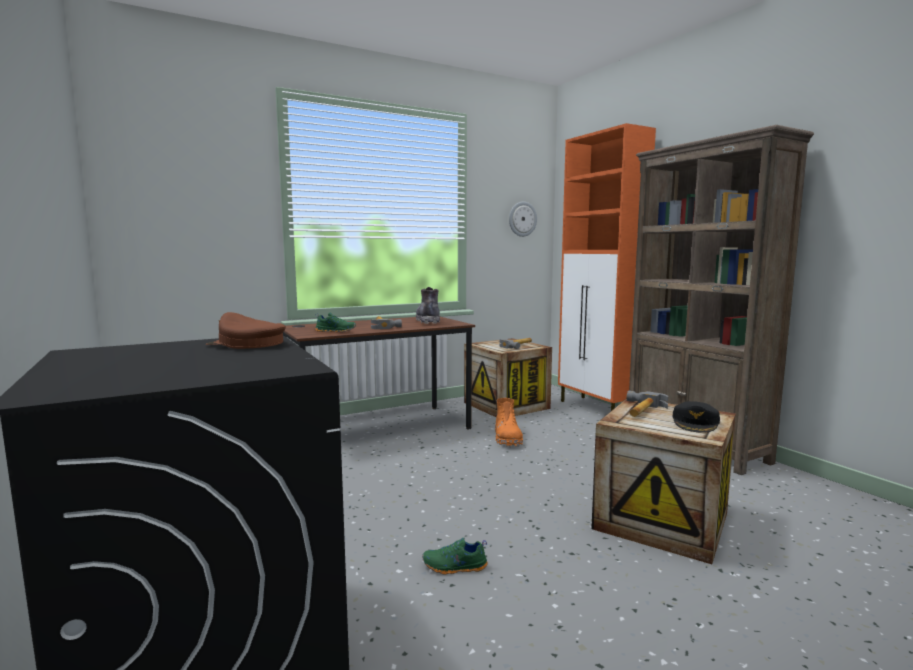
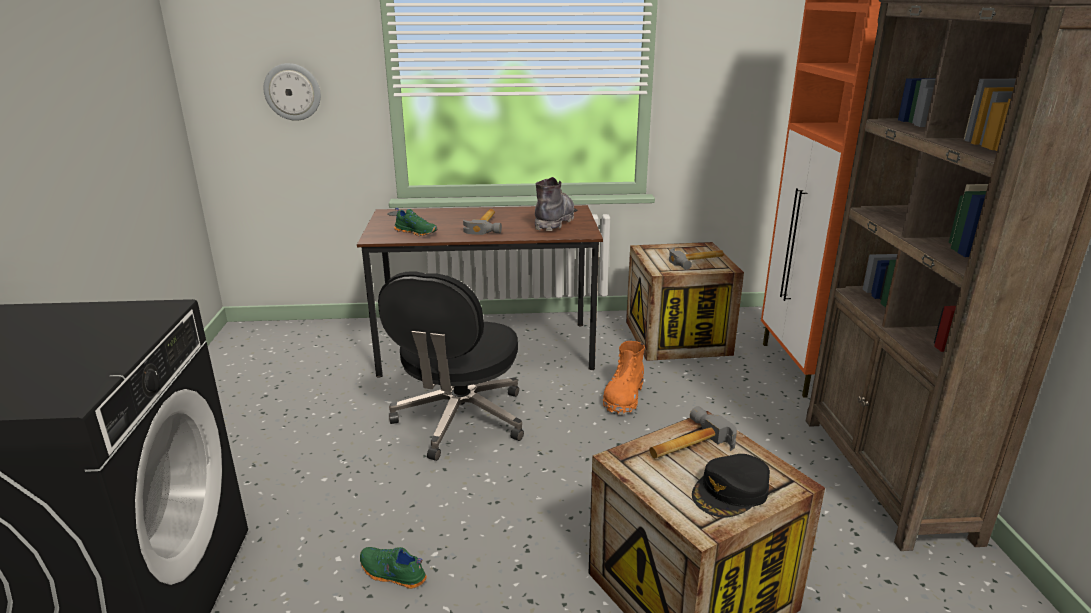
camera: 25 degrees right, 15 degrees up
(246, 344) = (121, 324): brown cap -> none
(405, 471) = (460, 420): none -> black office chair
(522, 219) = (754, 58): wall clock -> wall clock (292, 92)

